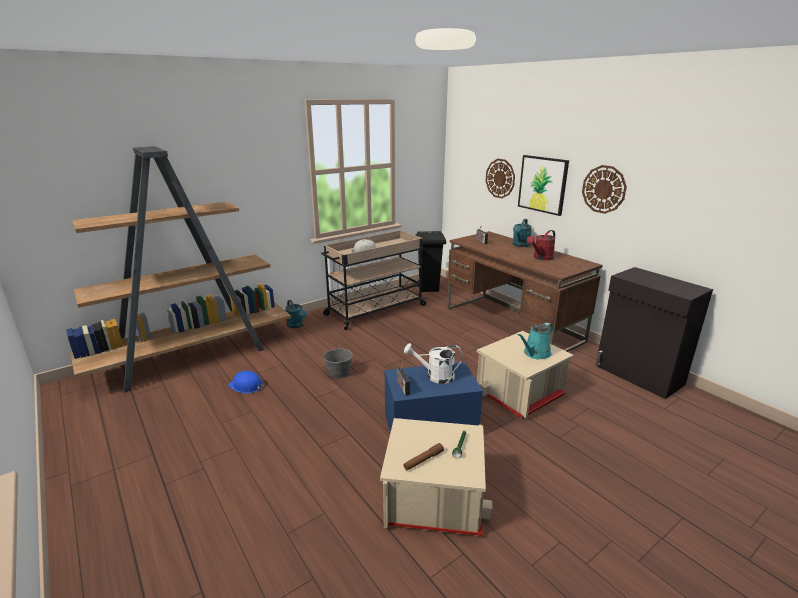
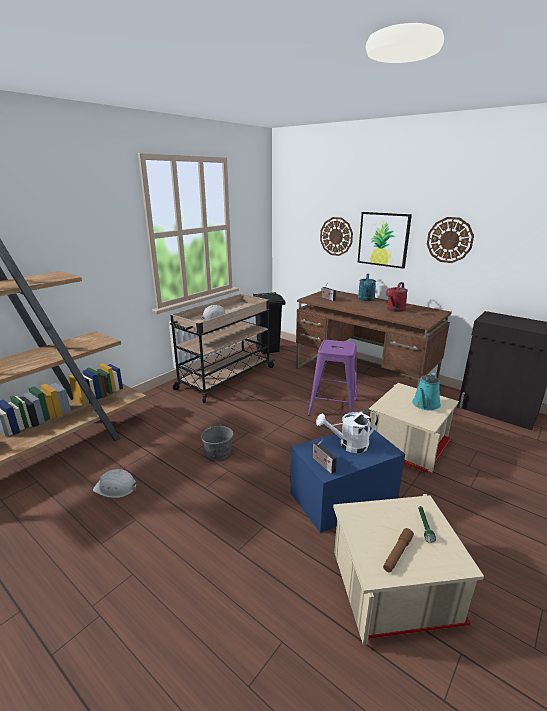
camera: 15 degrees left, 0 degrees up
(246, 386) = (116, 487): blue hard hat -> white hard hat
(297, 325) = (148, 405): turquoise watering can -> none
(464, 349) = (333, 407): none -> purple stool

